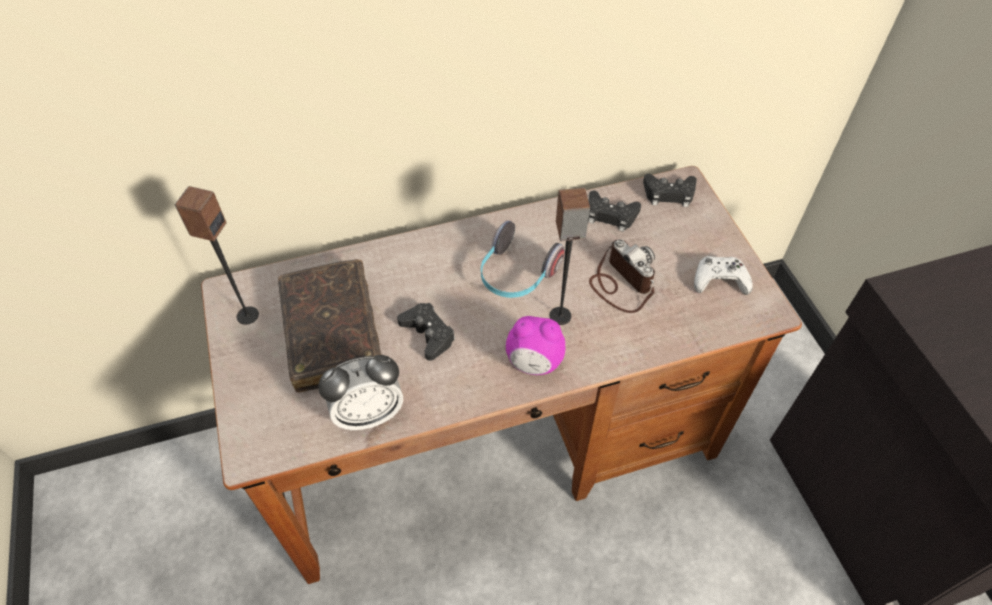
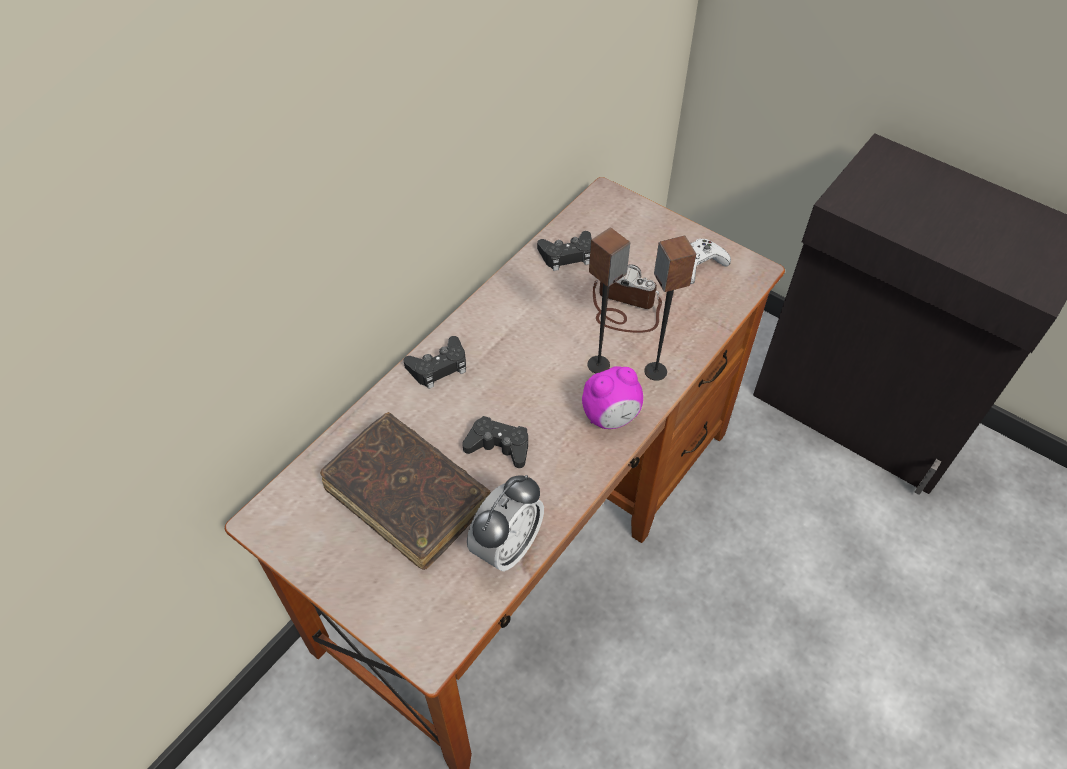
camera: 35 degrees left, 0 degrees up
(247, 315) = (306, 531): speaker -> speaker (655, 371)
(516, 275) = (531, 350): headphones -> none
(669, 194) = (600, 212): black game controller -> black game controller (438, 367)

